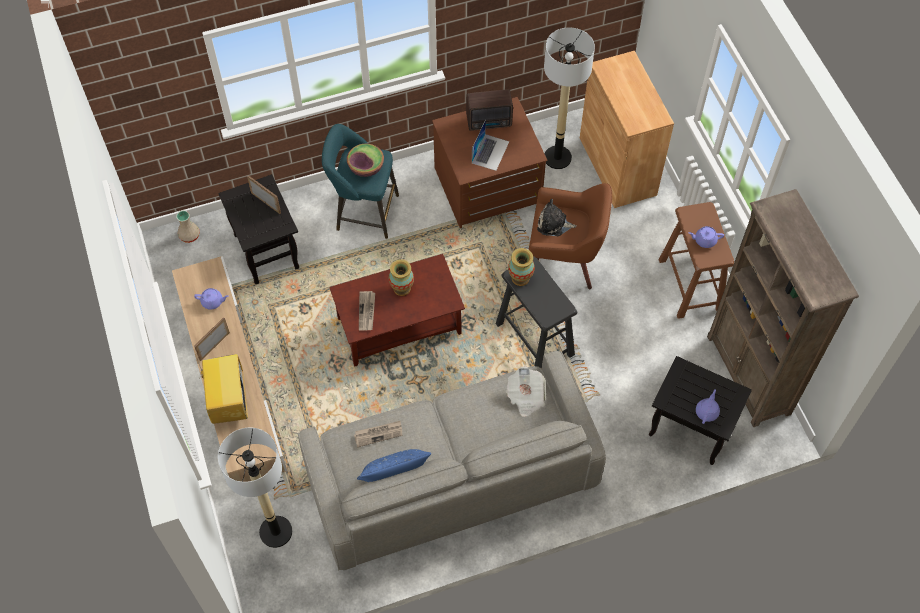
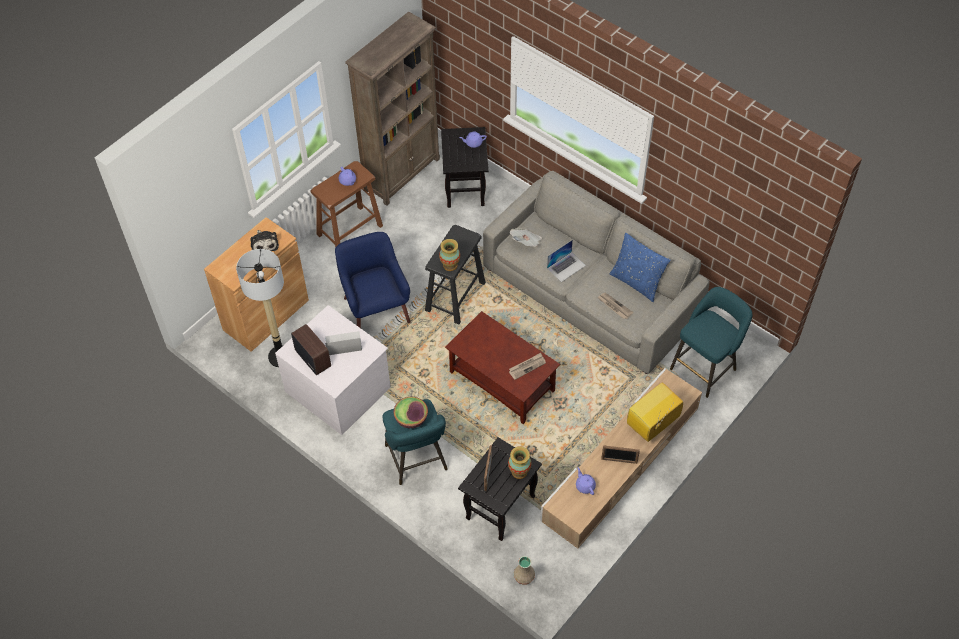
camera: 120 degrees left, 5 degrees down
(275, 532) = (705, 367): floor lamp -> turquoise stool
(402, 288) = (492, 356): vase -> vase (519, 471)
(464, 417) = (566, 266): none -> laptop
(488, 187) = (339, 388): brown dresser -> white dresser
(554, 224) = (373, 292): plush toy -> plush toy (264, 244)
(564, 259) = (375, 309): brown armchair -> blue armchair

